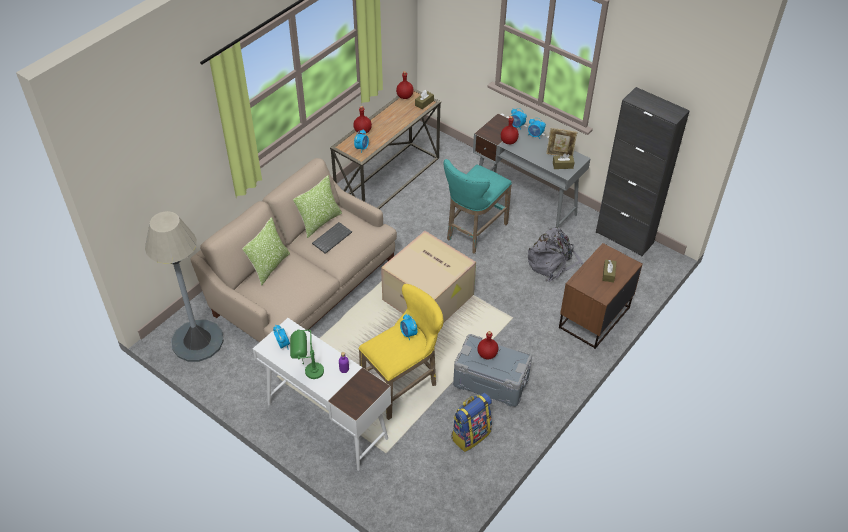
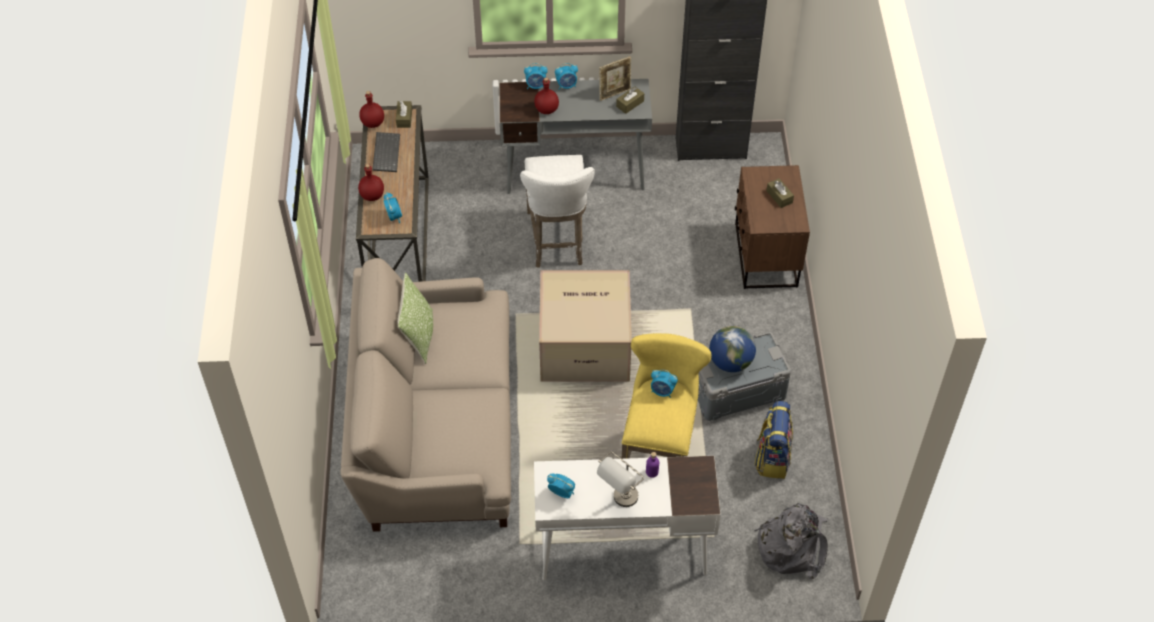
camera: 40 degrees left, 5 degrees up
(197, 341) = (387, 571): grey floor lamp -> none
(269, 266) = (421, 424): pillow -> none
(307, 372) = (620, 502): green table lamp -> grey table lamp
(332, 238) = (454, 345): keyboard -> keyboard (385, 152)
(473, 232) = (556, 241): turquoise stool -> white stool
(487, 354) = (730, 362): red bottle -> globe
(552, 263) = (669, 223): grey backpack -> grey backpack (792, 545)

